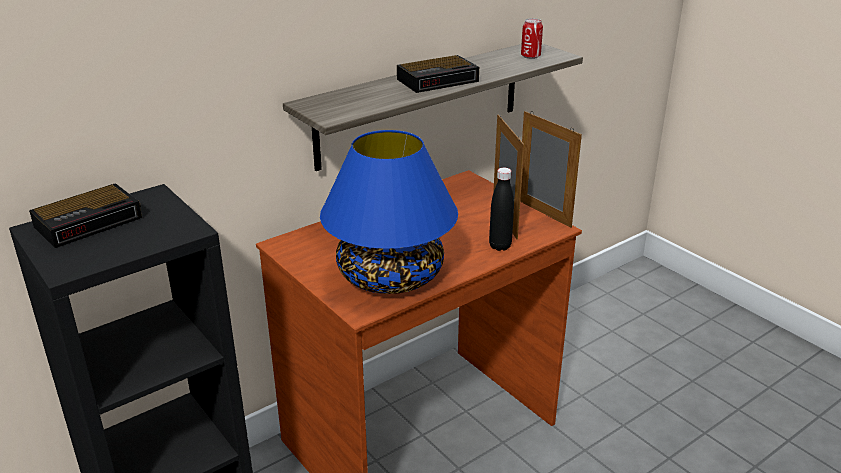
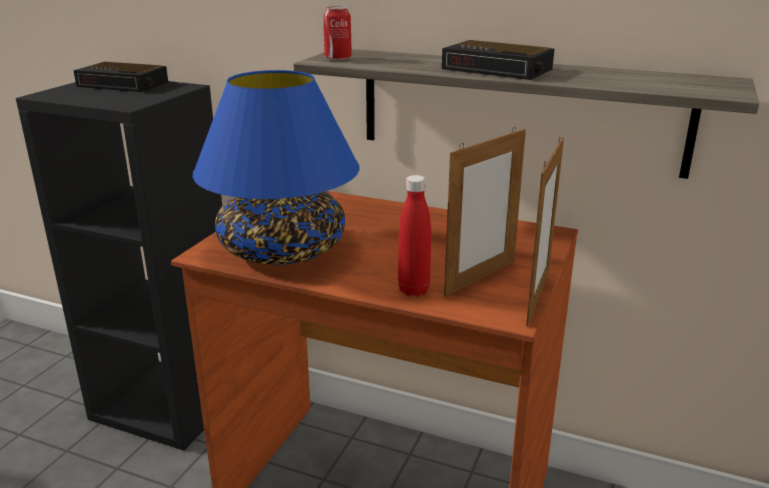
camera: 60 degrees right, 5 degrees down
(500, 246) = (413, 290): black bottle -> red bottle
(530, 56) = (681, 84): can -> can (338, 58)

